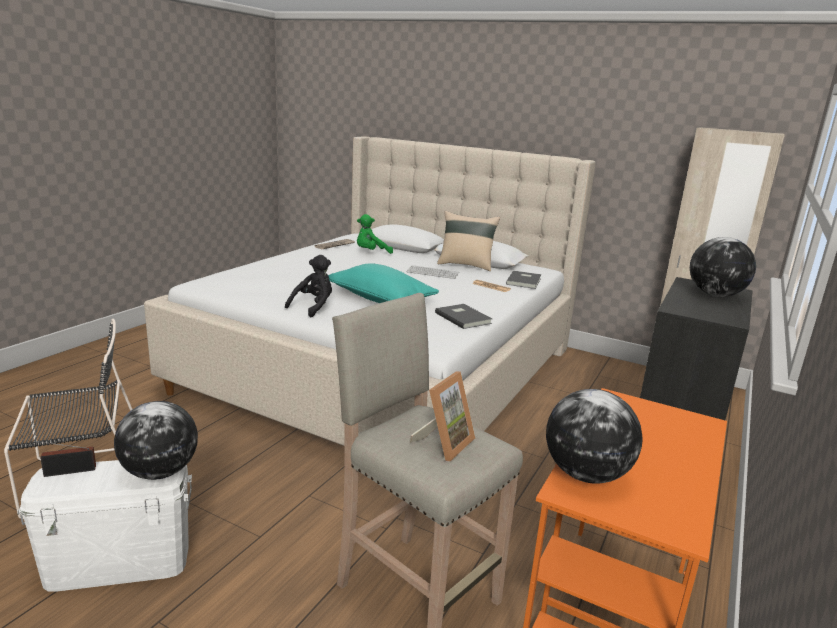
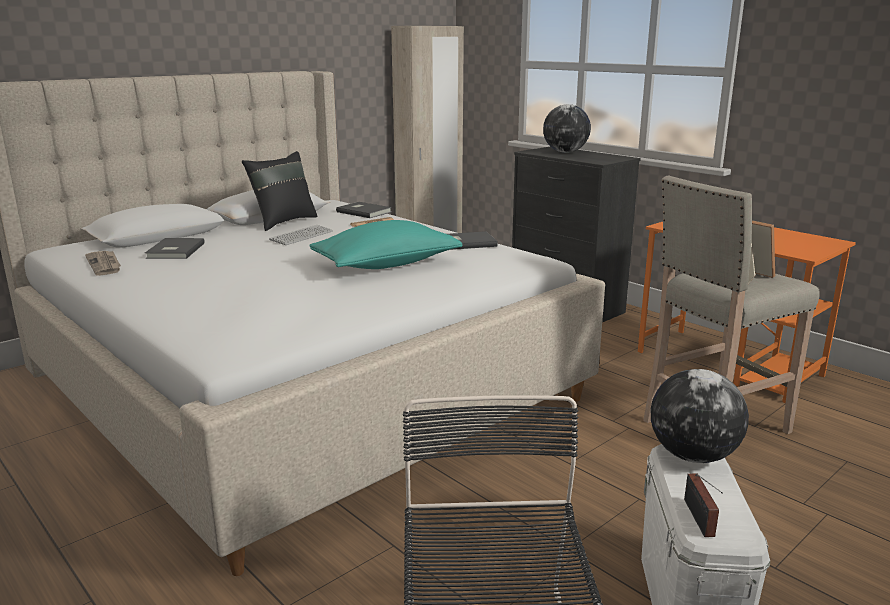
camera: 70 degrees left, 0 degrees up
(313, 307) = (395, 294): black plush toy -> none
(371, 252) = (174, 251): green plush toy -> grey book
(465, 265) = (283, 222): beige pillow -> black pillow
(586, 475) = (781, 248): globe -> none

